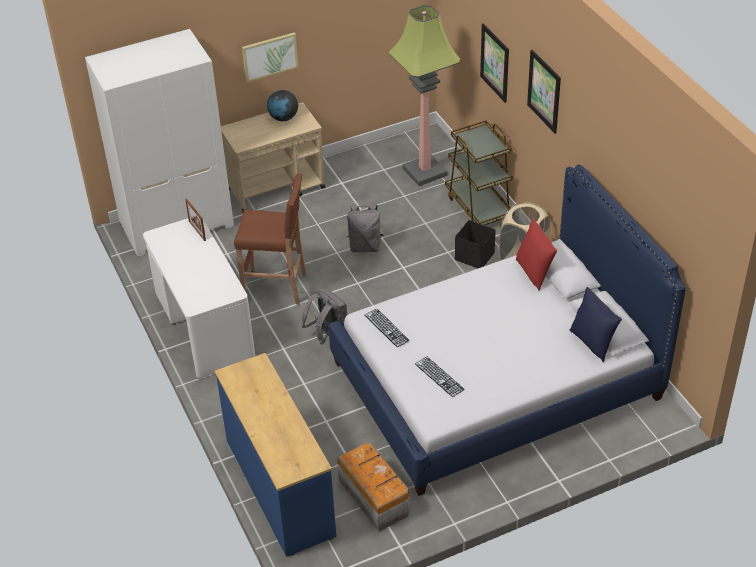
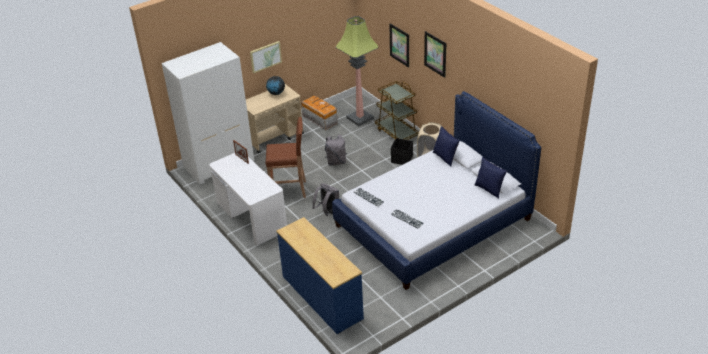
camera: 10 degrees left, 5 degrees down
(374, 496) = (379, 294): storage box -> storage box (320, 119)
(534, 272) = (445, 158): red pillow -> blue pillow

